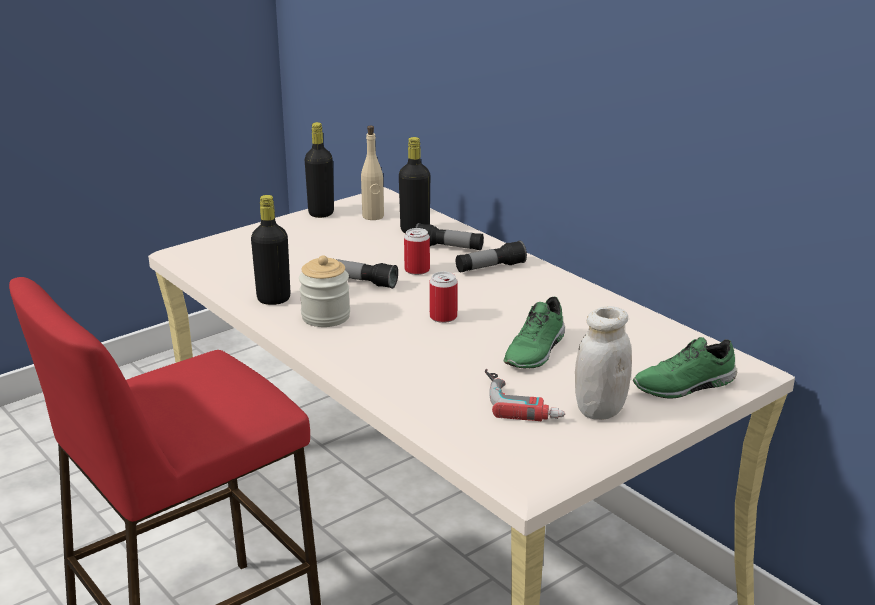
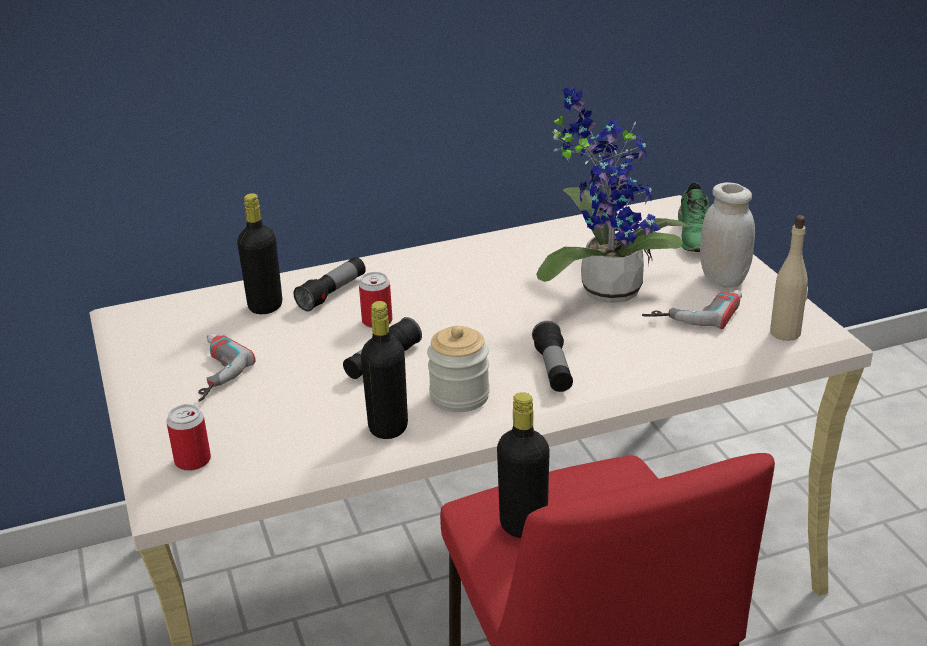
camera: 70 degrees left, 5 degrees up
(317, 232) = (208, 373): none -> power drill
(321, 213) = (147, 363): black bottle -> black bottle (523, 526)
(373, 216) = (195, 327): beige bottle -> beige bottle (785, 333)
(443, 317) = (504, 324): can -> can (193, 461)
(490, 268) = (403, 279): flashlight -> flashlight (553, 369)
(536, 351) = (604, 288): green shoe -> potted plant

